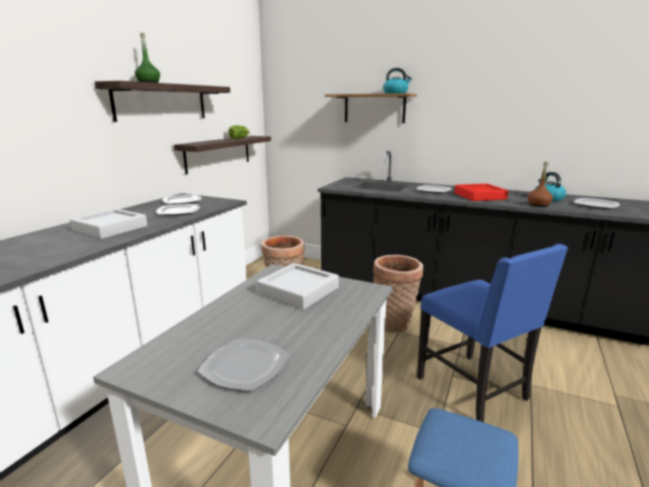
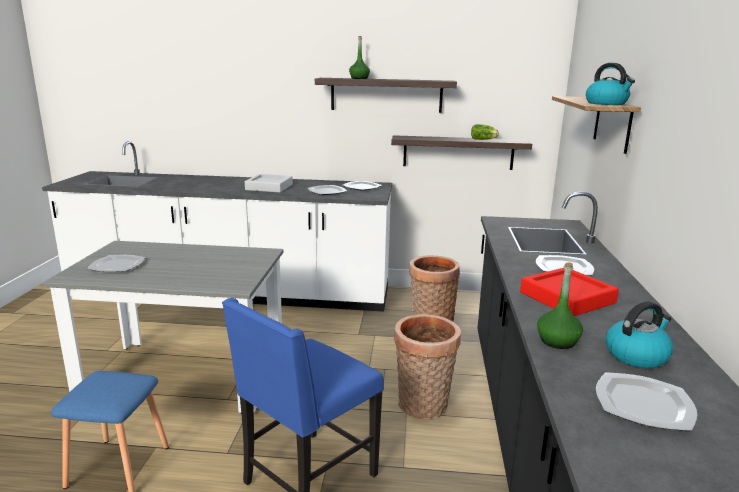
camera: 70 degrees right, 0 degrees up
(298, 291) = (228, 263): grey tray -> none
(538, 205) = (557, 341): brown bottle -> green bottle

